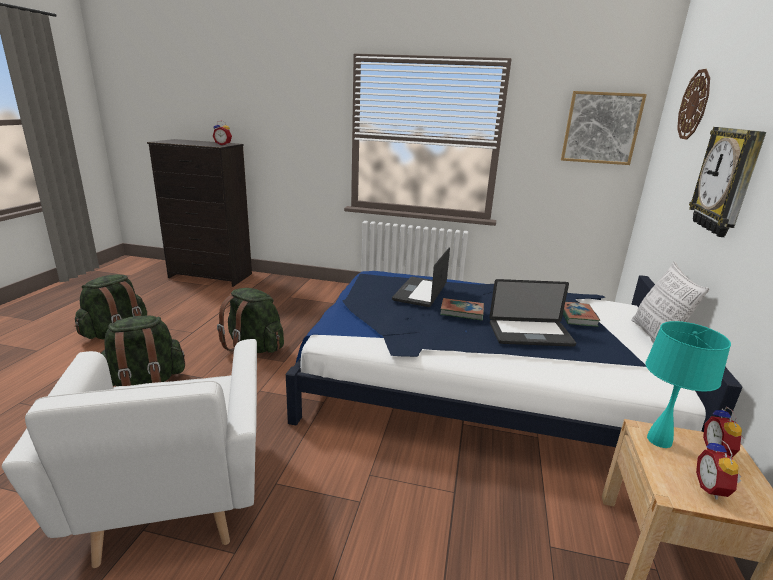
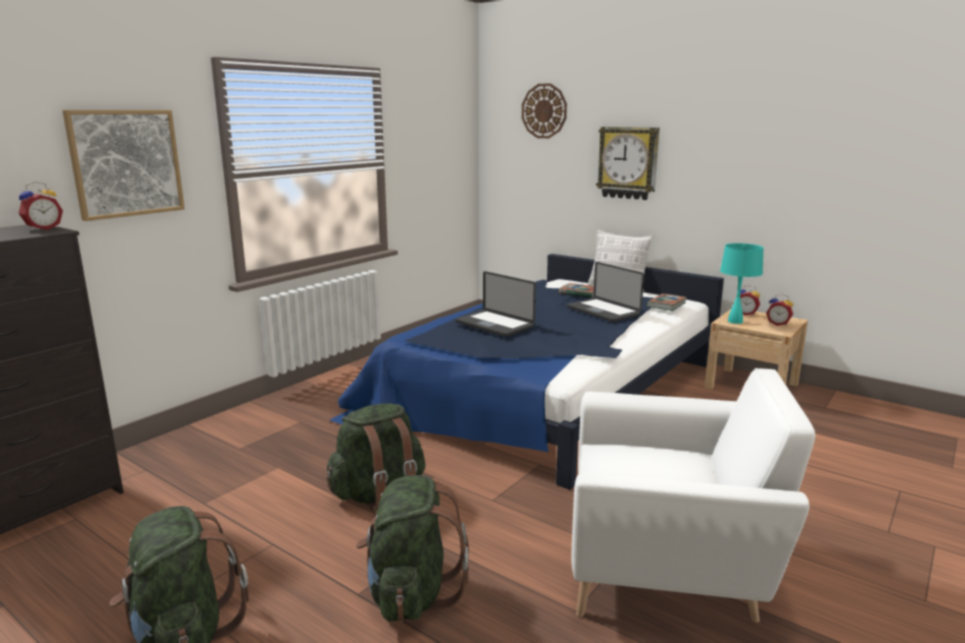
camera: 65 degrees left, 5 degrees down
(462, 312) = (550, 320): book -> book (666, 305)
(530, 334) = (603, 311): laptop -> laptop turned 120 degrees clockwise
(601, 128) = (449, 135): picture -> picture (126, 163)

